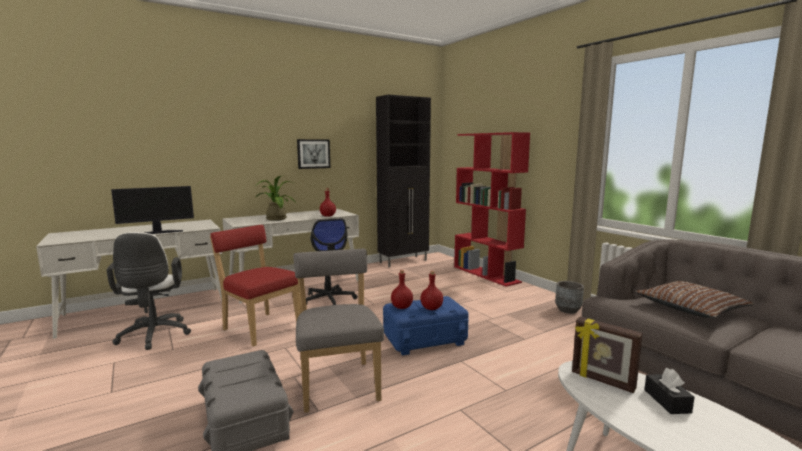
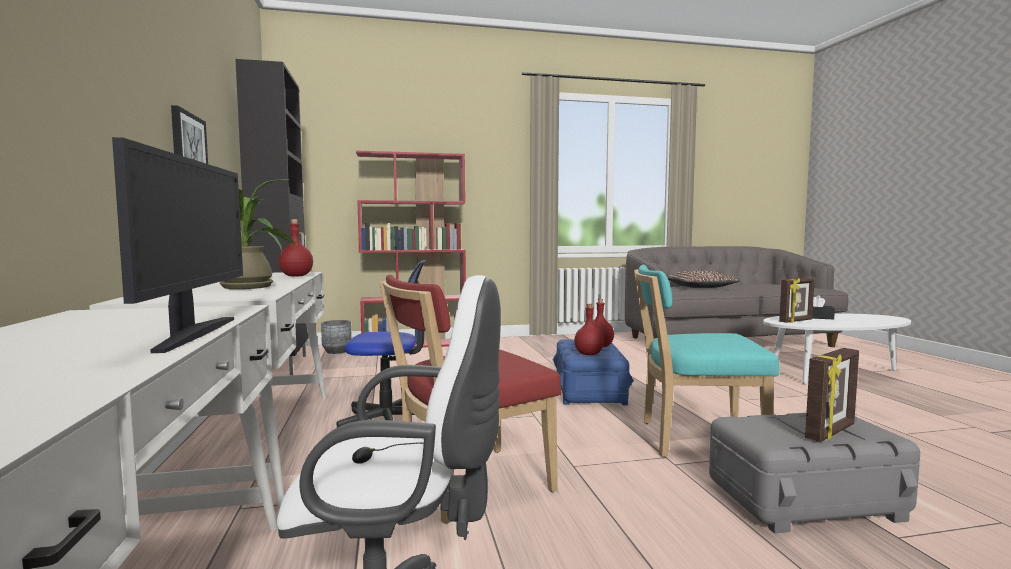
camera: 70 degrees left, 5 degrees down
(231, 383) = (831, 432): none -> picture frame
(338, 383) = (694, 440): grey chair -> turquoise chair
(568, 310) = (552, 341): grey planter -> grey planter (337, 351)

